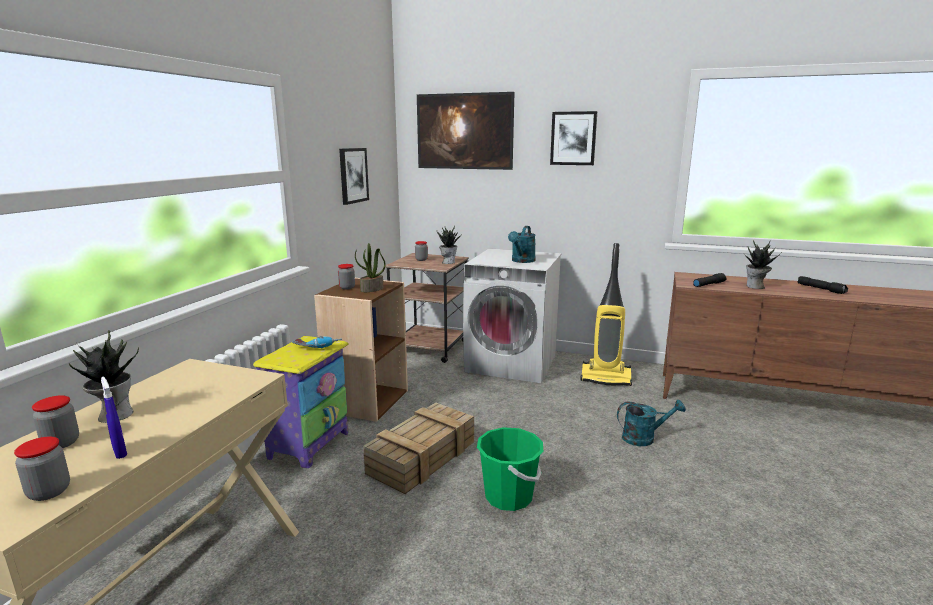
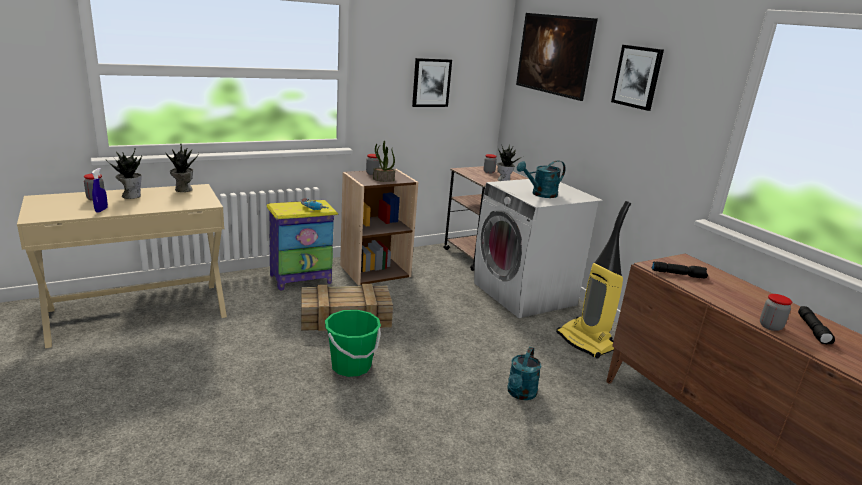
camera: 40 degrees right, 5 degrees up
(49, 492) = (59, 213): jar -> jar (770, 326)
(644, 438) = (520, 394): turquoise watering can -> turquoise watering can turned 75 degrees clockwise
(755, 287) = (728, 296): potted plant -> potted plant (182, 189)

